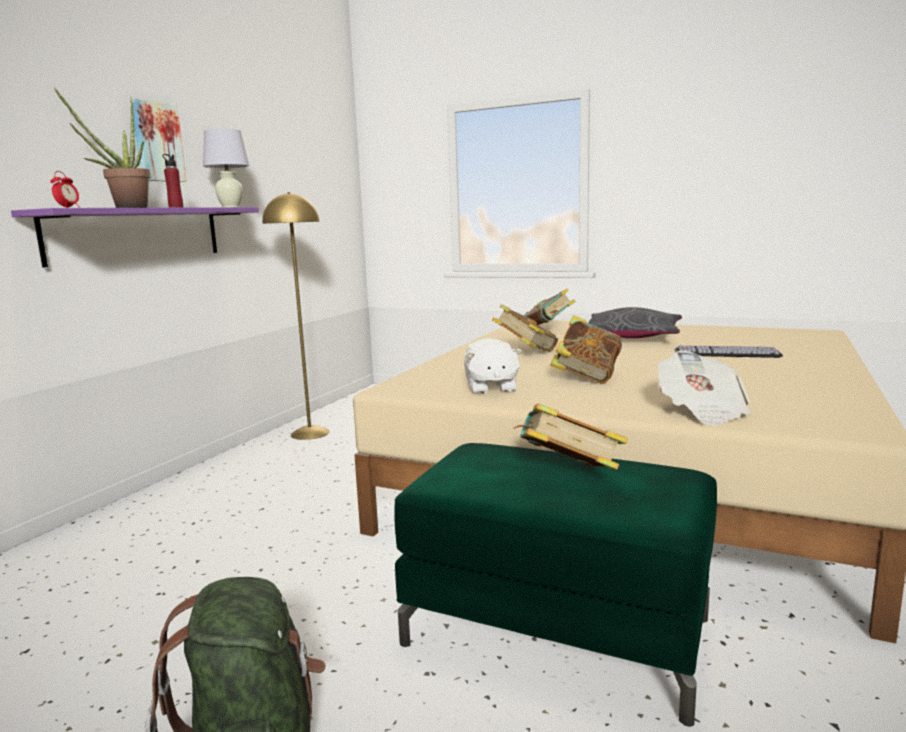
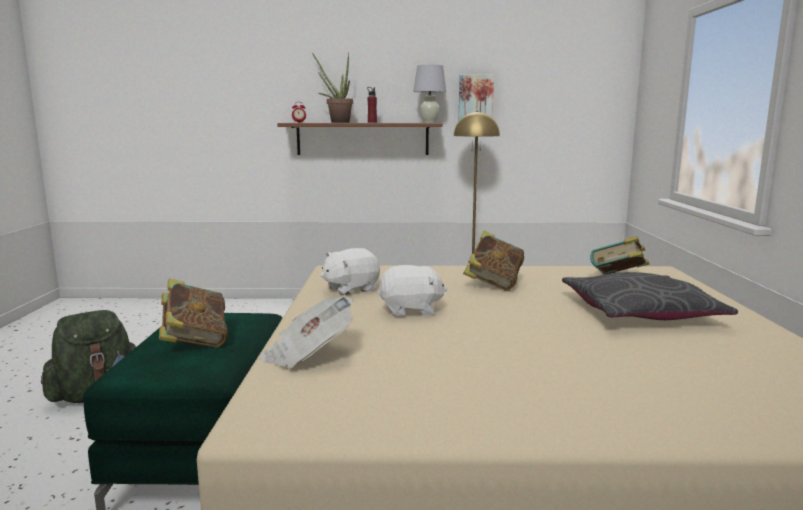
camera: 65 degrees right, 0 degrees up
(137, 234) = (362, 139): purple shelf -> brown shelf
(157, 142) = (387, 77): picture -> picture (475, 101)
(586, 377) = (411, 310): book -> white plush toy
(726, 352) = (612, 359): keyboard -> none

